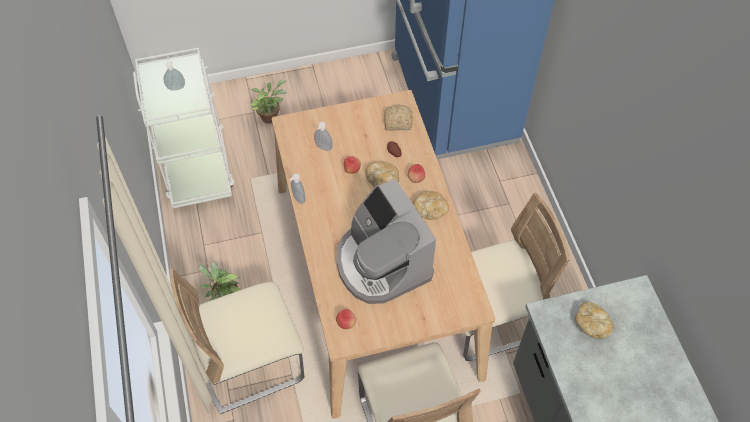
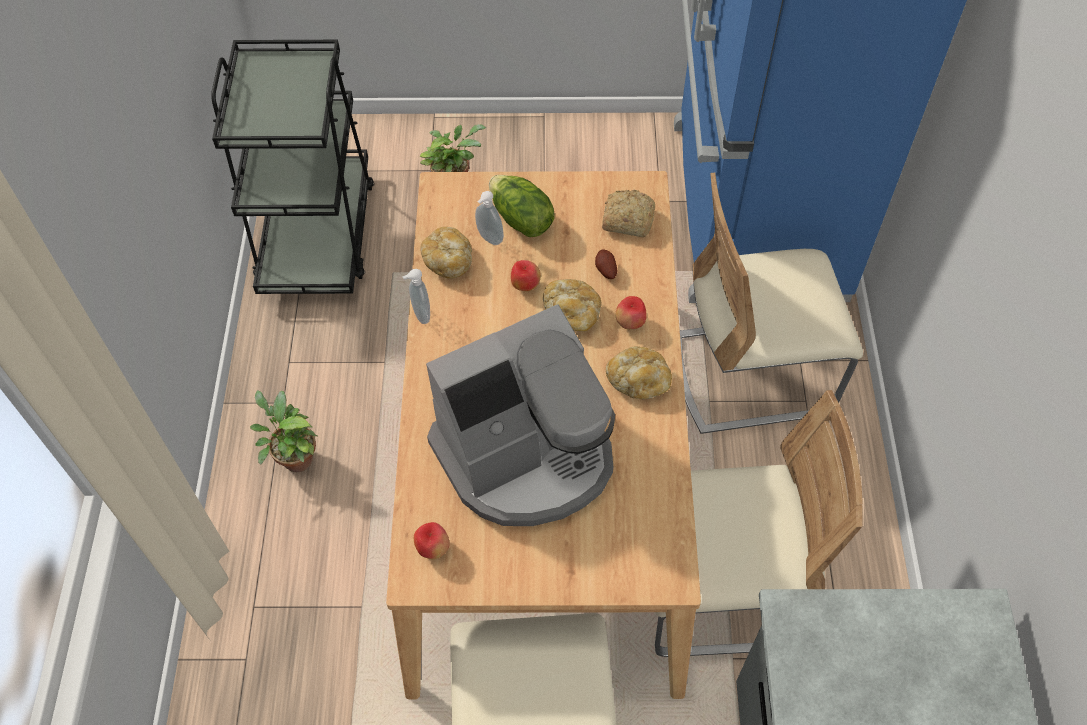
camera: 15 degrees right, 0 degrees up
(176, 89) = (283, 98): soap dispenser -> none
(197, 165) = (317, 235): white cart -> black cart
(250, 362) = (302, 570): beige chair -> beige chair (751, 374)
(338, 133) = (520, 220): none -> lettuce
(381, 263) = (527, 456): coffee machine -> coffee machine turned 105 degrees counterclockwise
(591, 324) = (874, 659): bread -> bread (448, 261)

